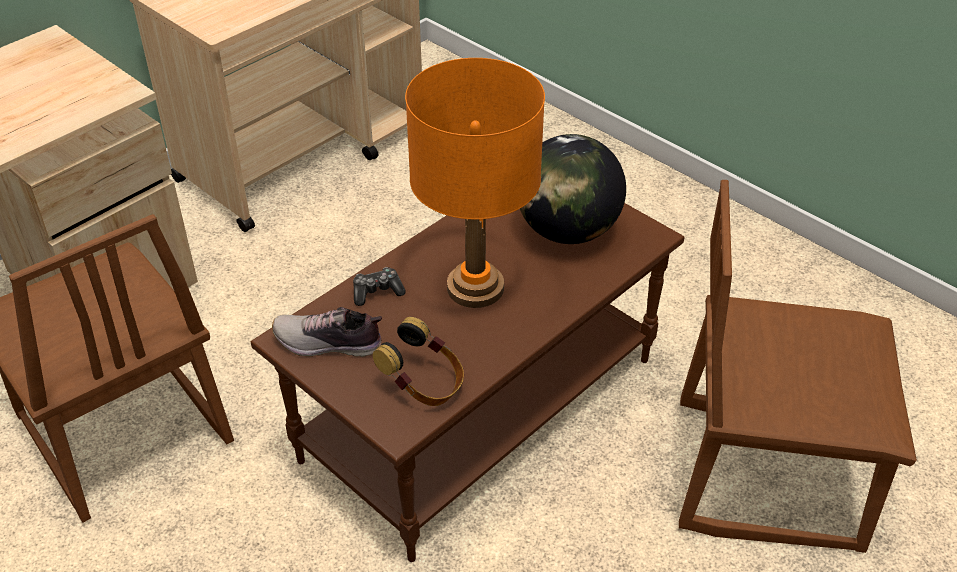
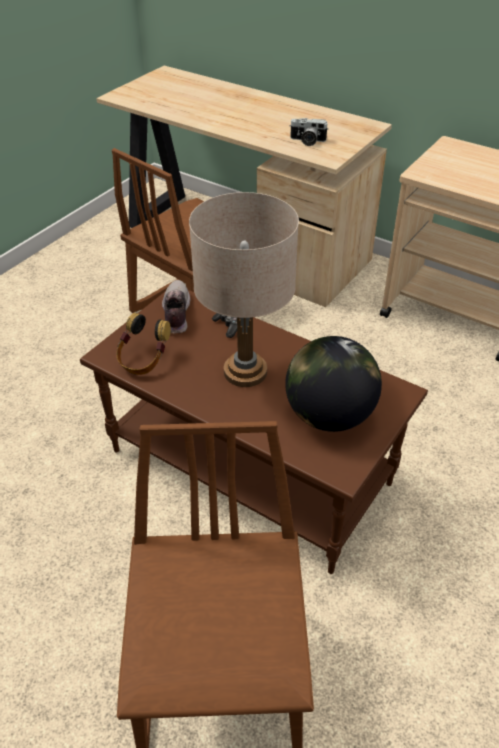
camera: 80 degrees right, 0 degrees up
(50, 103) = (307, 141): none -> camera
(475, 287) = (245, 372): orange table lamp -> beige table lamp

